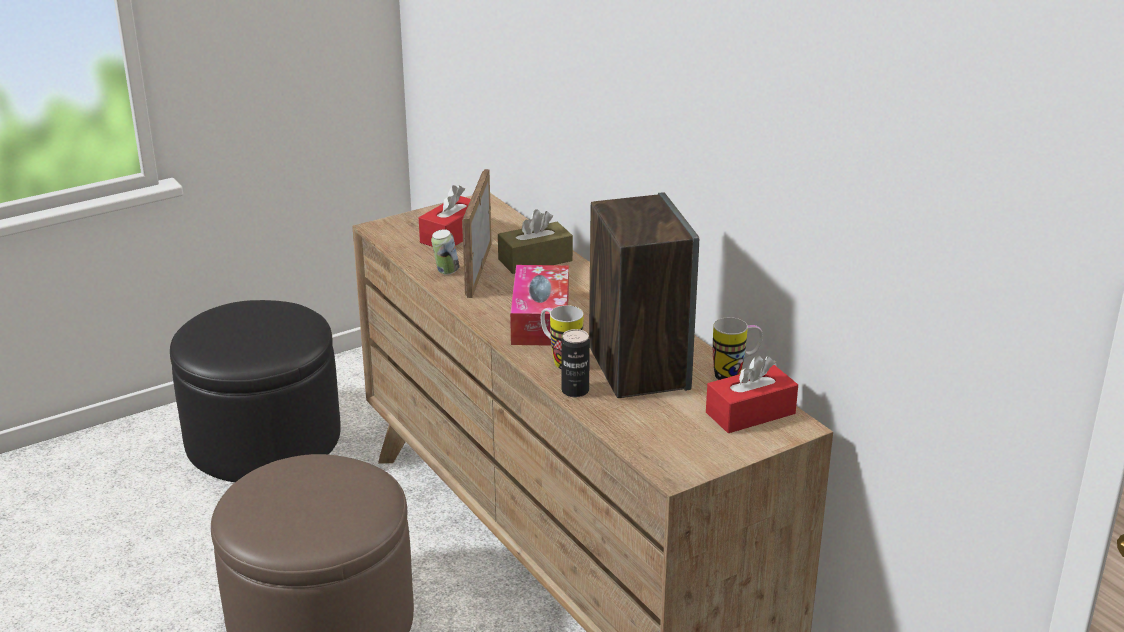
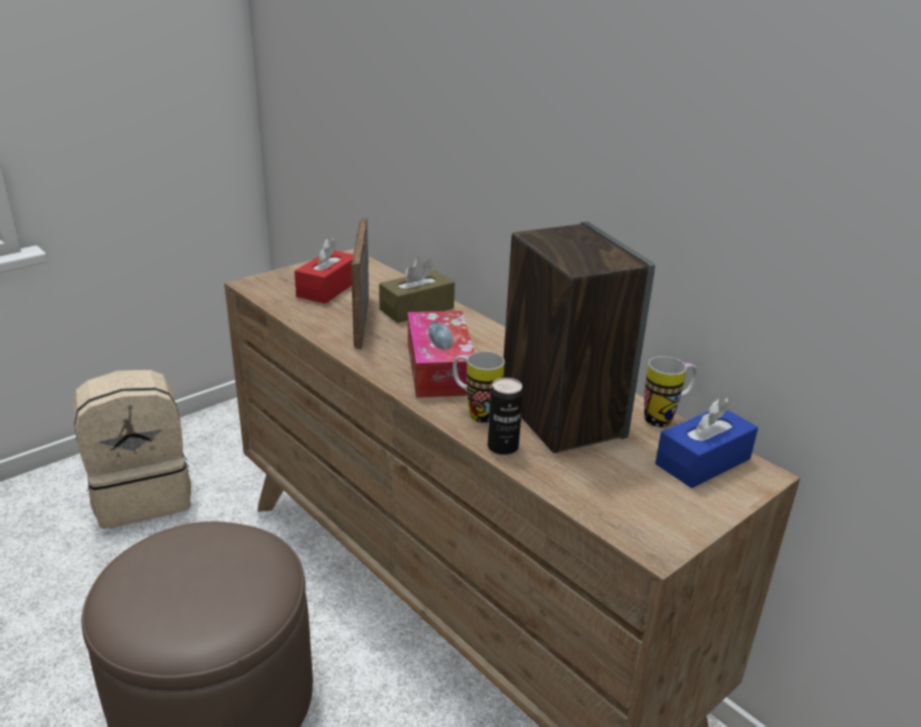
camera: 10 degrees left, 0 degrees up
(263, 439) = (143, 495): black ottoman -> beige backpack
(446, 271) = (328, 323): can -> none
(750, 413) = (703, 461): red tissue box -> blue tissue box

